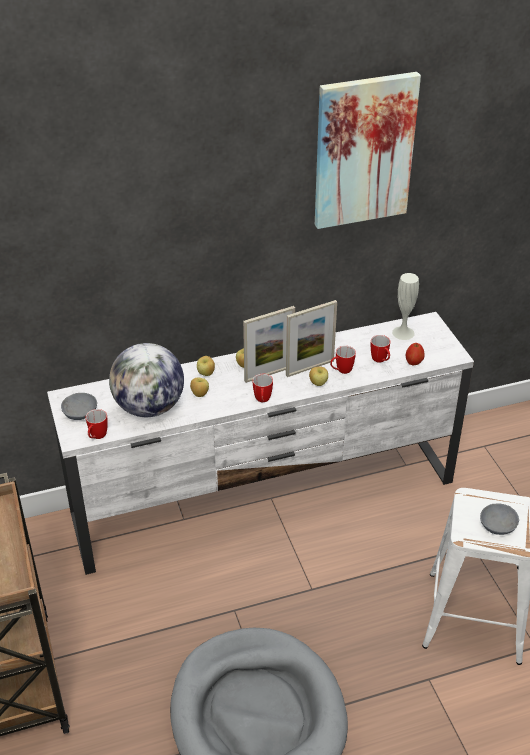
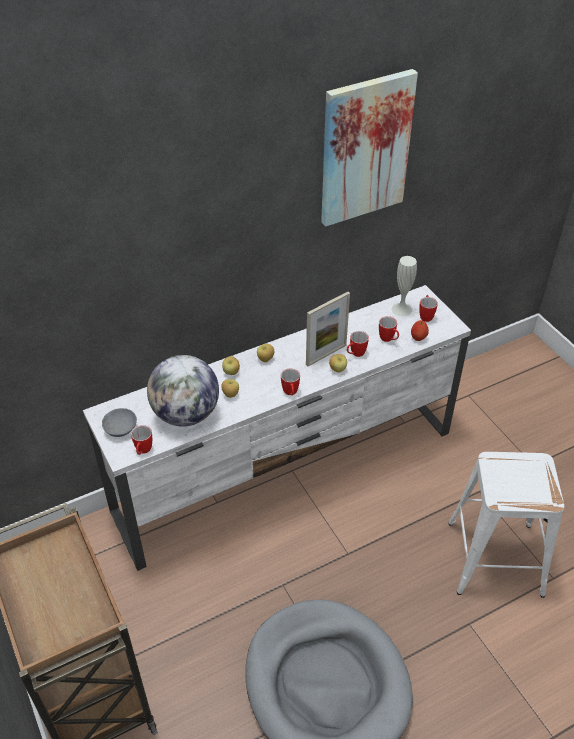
camera: 10 degrees left, 5 degrees up
(269, 374) = (290, 365): picture frame -> none
(428, 341) = (426, 315): none -> mug
(497, 524) = (523, 484): grey bowl -> none

